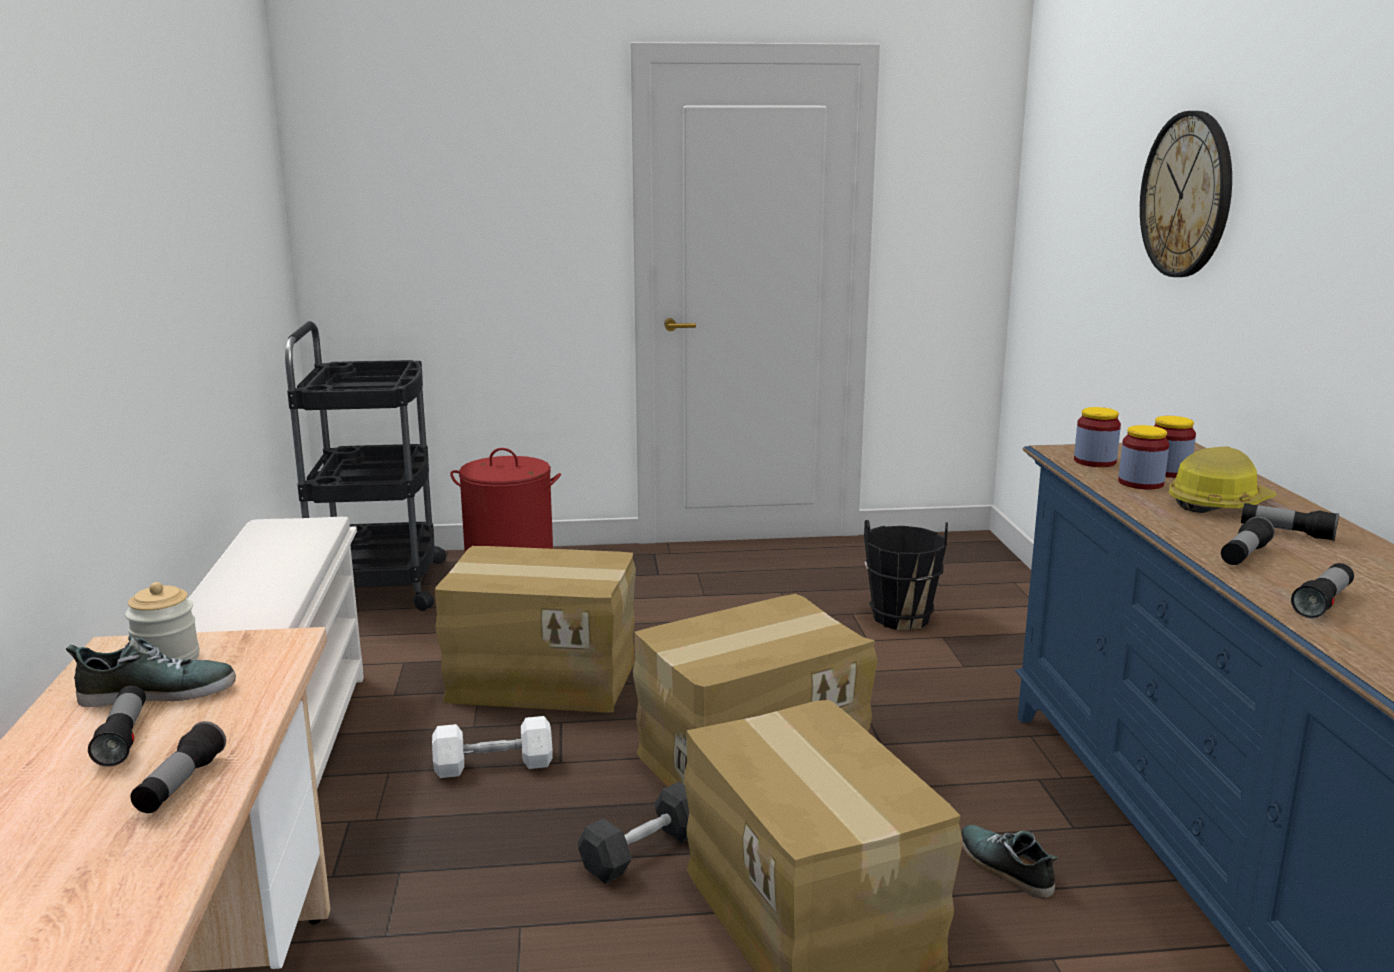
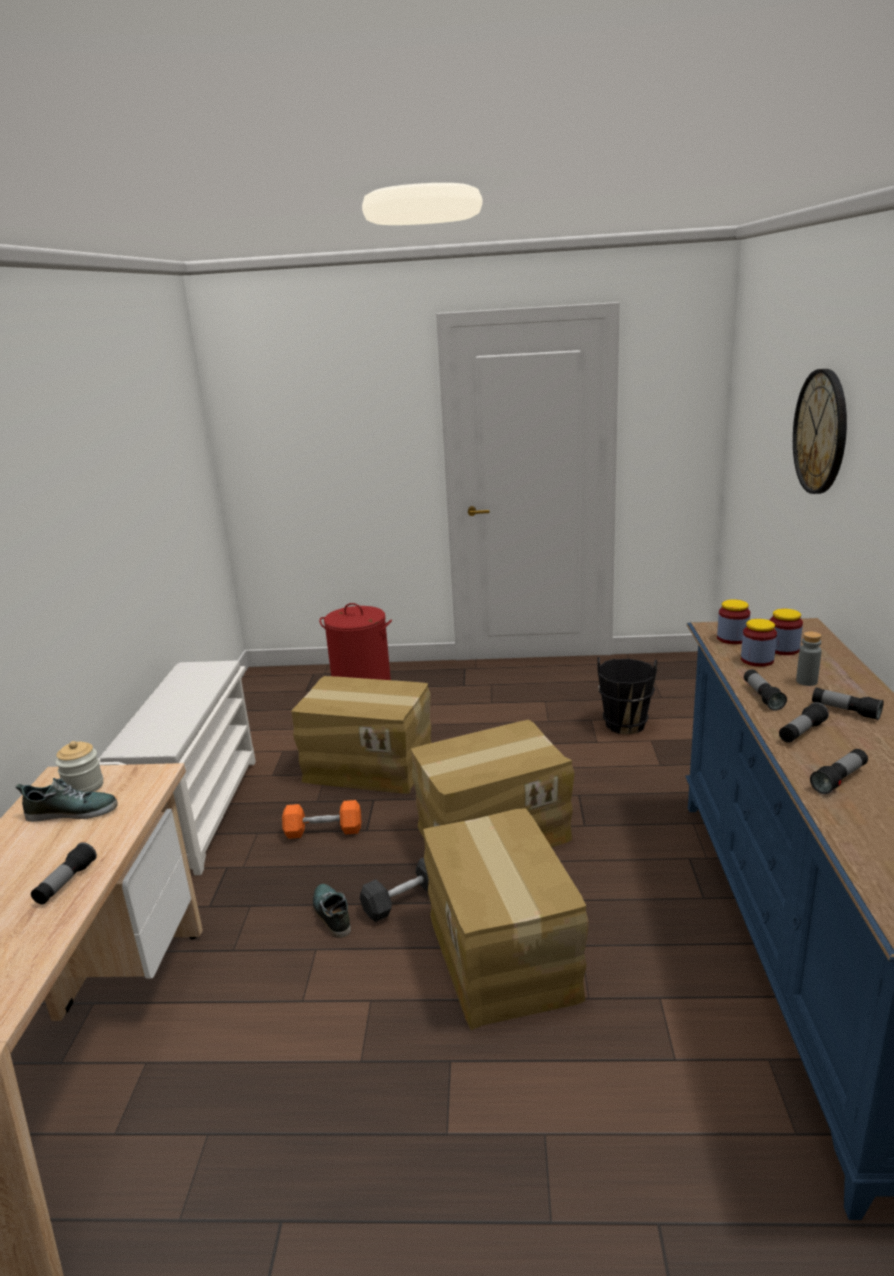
camera: 10 degrees right, 5 degrees up
(123, 738) = (43, 846): flashlight -> flashlight (762, 697)
(378, 587) = (278, 692): black cart -> none
(493, 765) = (323, 831): white dumbbell -> orange dumbbell
(1004, 867) = (645, 926): shoe -> shoe (331, 914)
(1218, 504) = (806, 681): hard hat -> grey bottle

